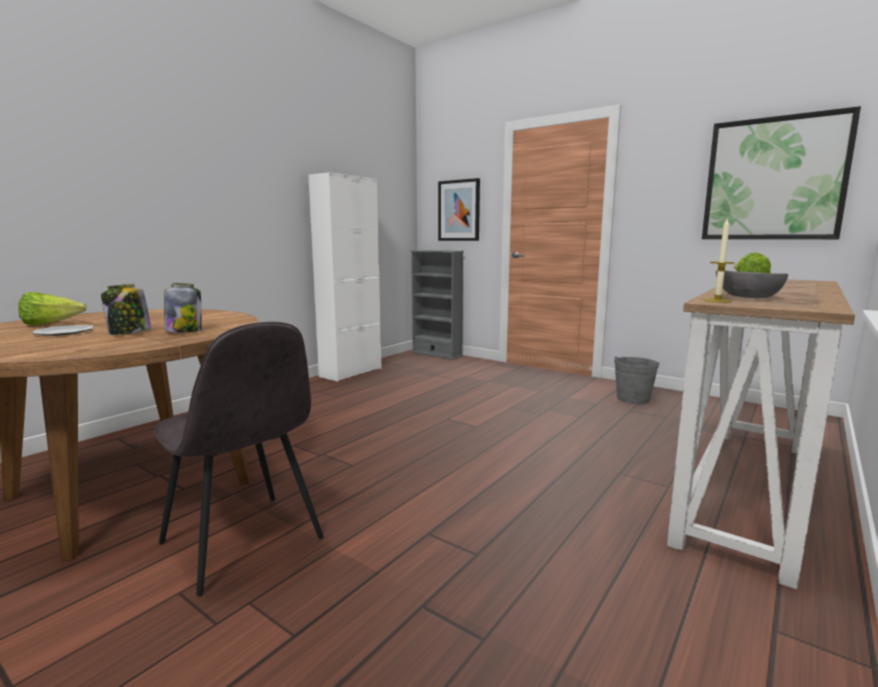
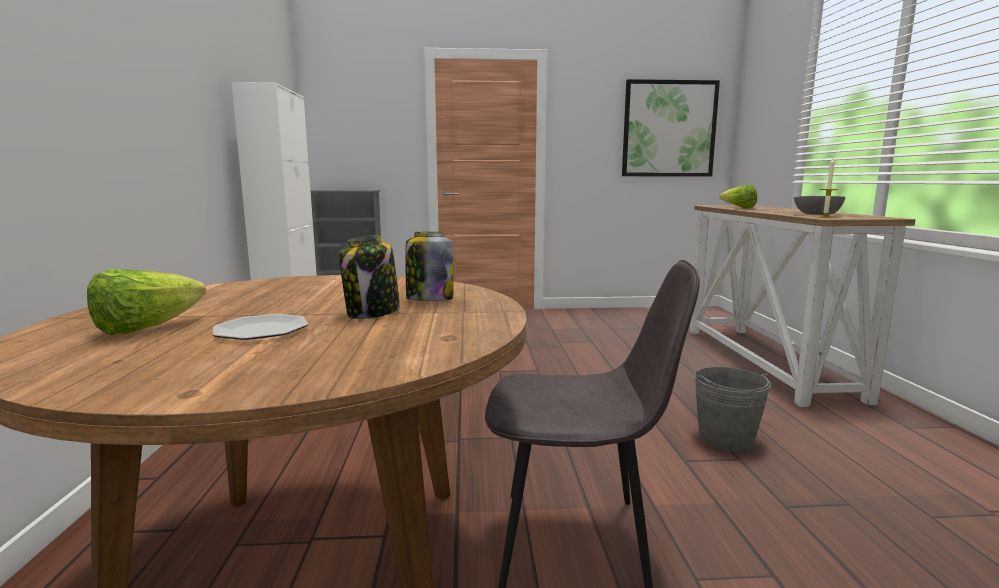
camera: 40 degrees left, 0 degrees up
(459, 210) = (367, 142): picture -> none
(633, 399) = (596, 320): grey bucket -> grey bucket (726, 439)

